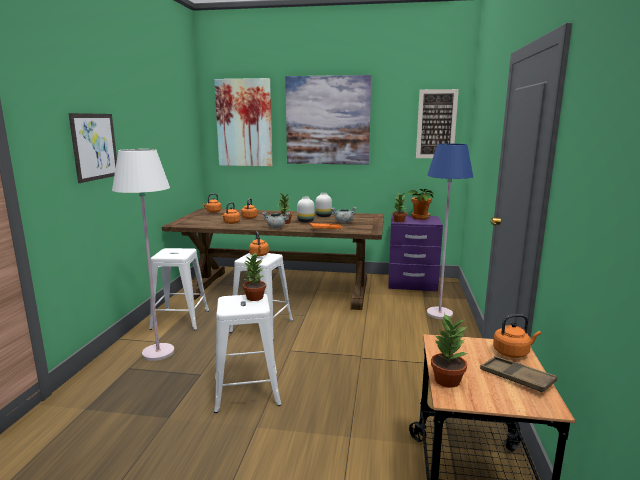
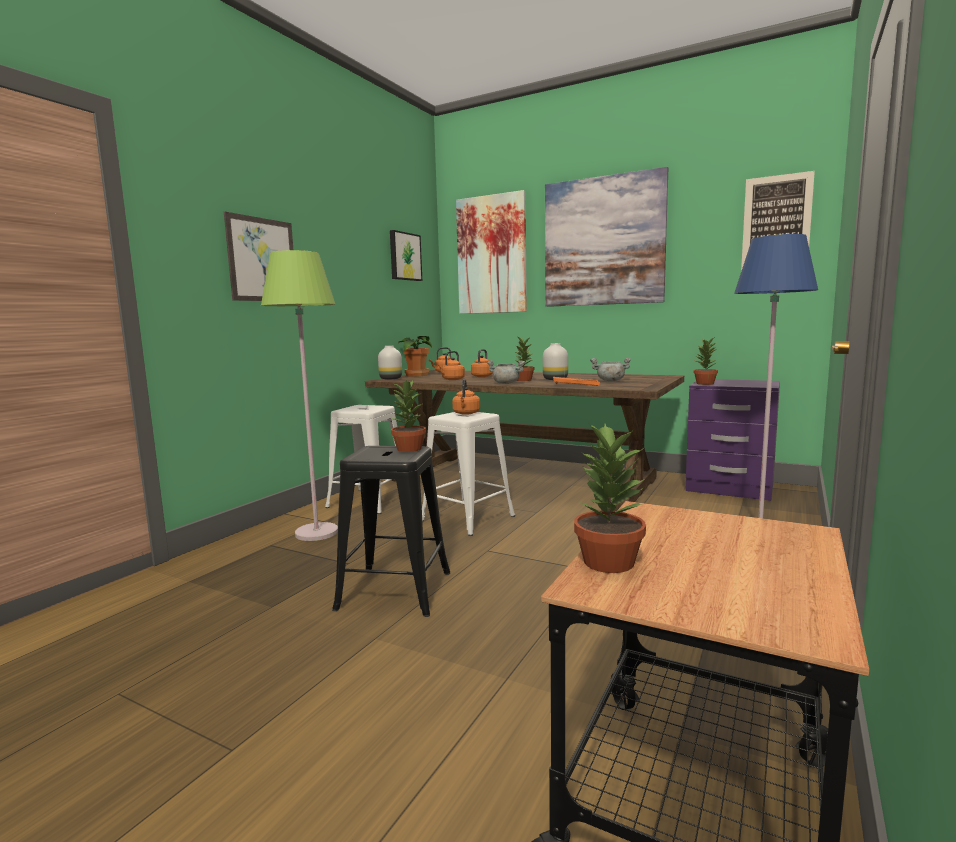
camera: 20 degrees right, 5 degrees down
(158, 352) = (317, 533): white floor lamp -> green floor lamp
(180, 125) = (404, 256): none -> picture
(247, 390) = (394, 590): white stool -> black stool
(323, 216) = (587, 376): white vase -> white vase (391, 379)
(420, 218) = (744, 381): potted plant -> potted plant (416, 375)
(512, 352) = (790, 540): orange kettle -> none
(516, 378) = (767, 577): brown tray -> none

